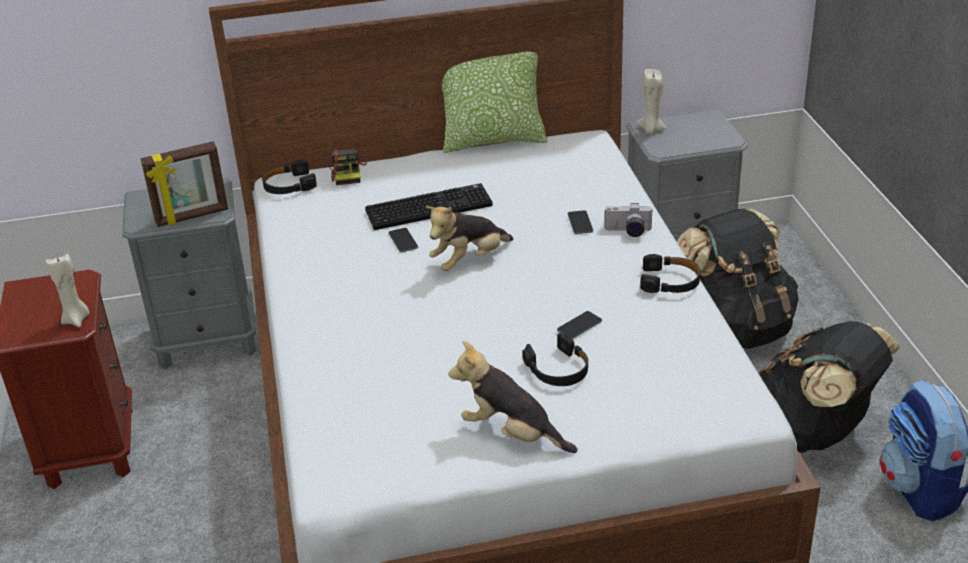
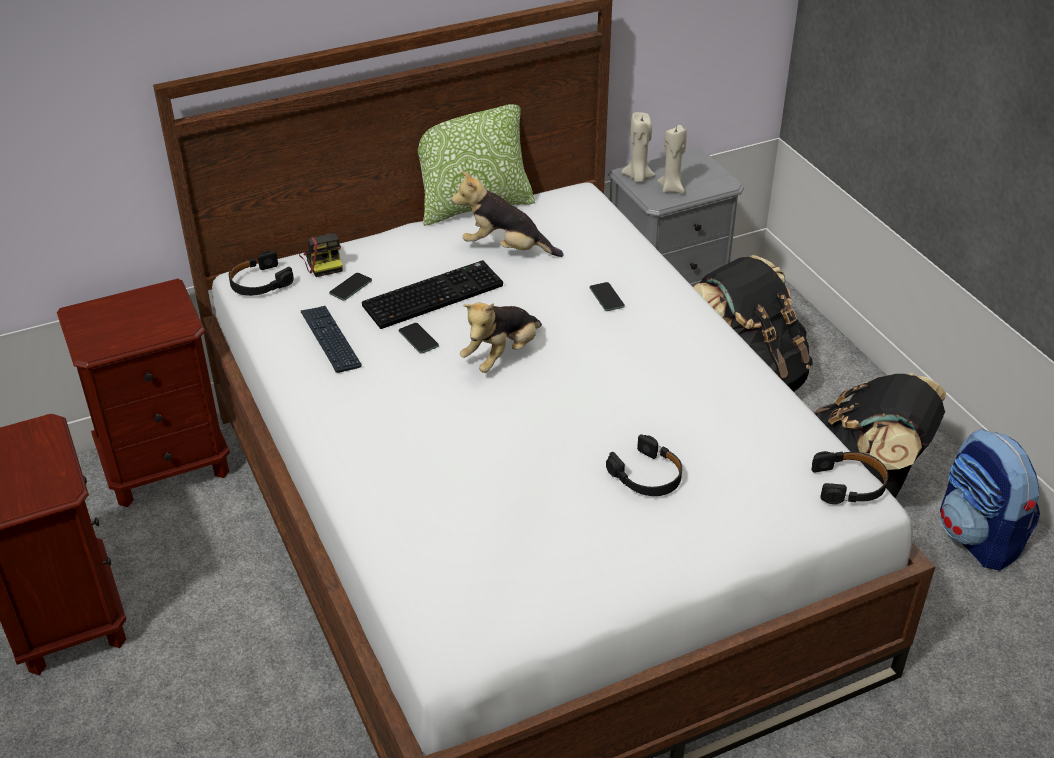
camera: 15 degrees left, 5 degrees up
(76, 319) = (59, 481): beige candle -> beige candle (671, 188)
(192, 217) = (153, 332): picture frame -> none
(207, 340) = (166, 465): grey nightstand -> brown nightstand
(329, 234) = (330, 340): none -> keyboard
(512, 434) = (625, 559): plush toy -> plush toy (505, 249)
(579, 325) = (651, 420): phone -> phone (350, 287)
(628, 231) = (661, 302): camera -> none
(670, 282) = (727, 357): black headphones -> black headphones (849, 484)

